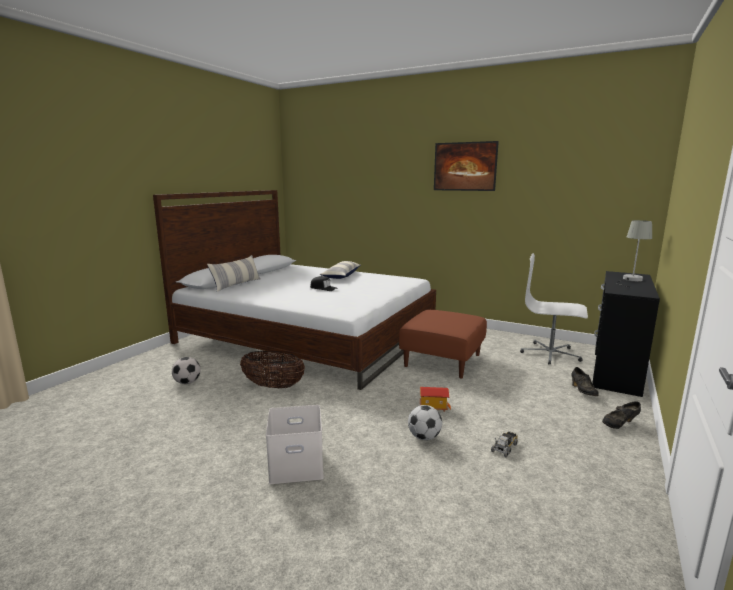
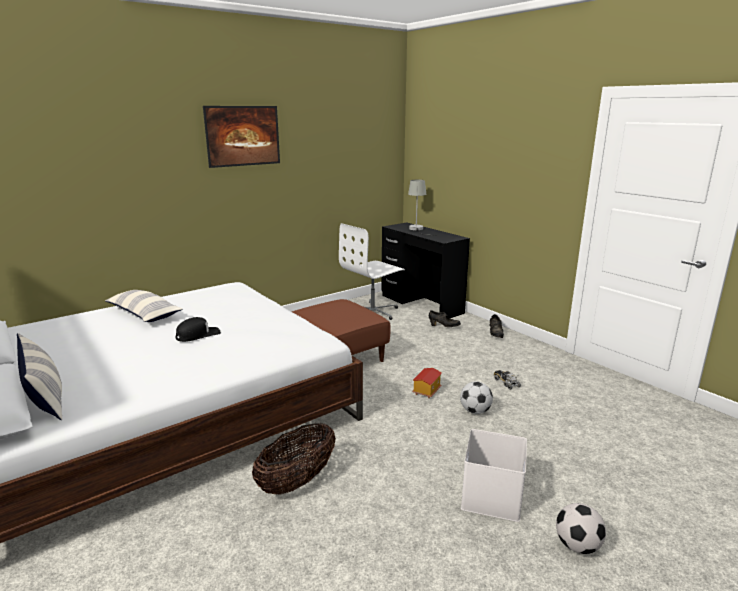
camera: 65 degrees left, 5 degrees up
(187, 382) = (197, 575): football -> football (577, 545)

